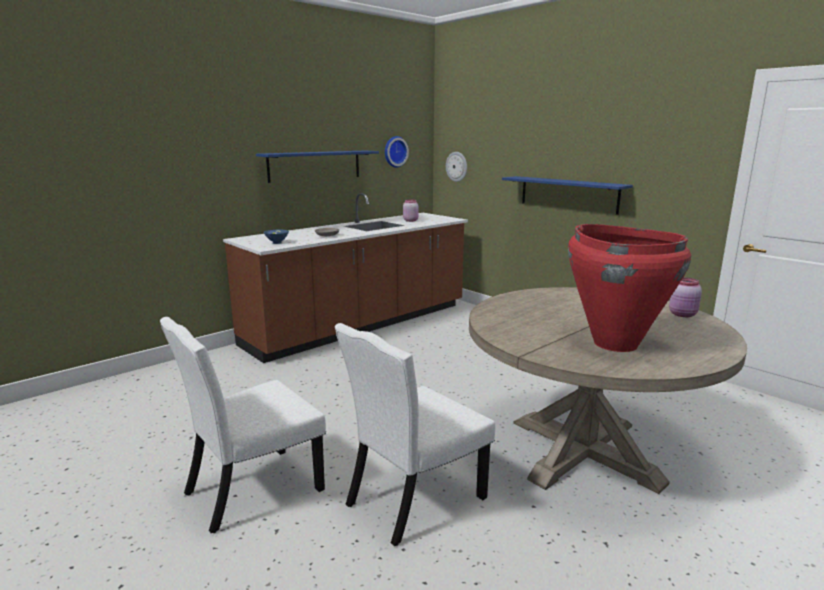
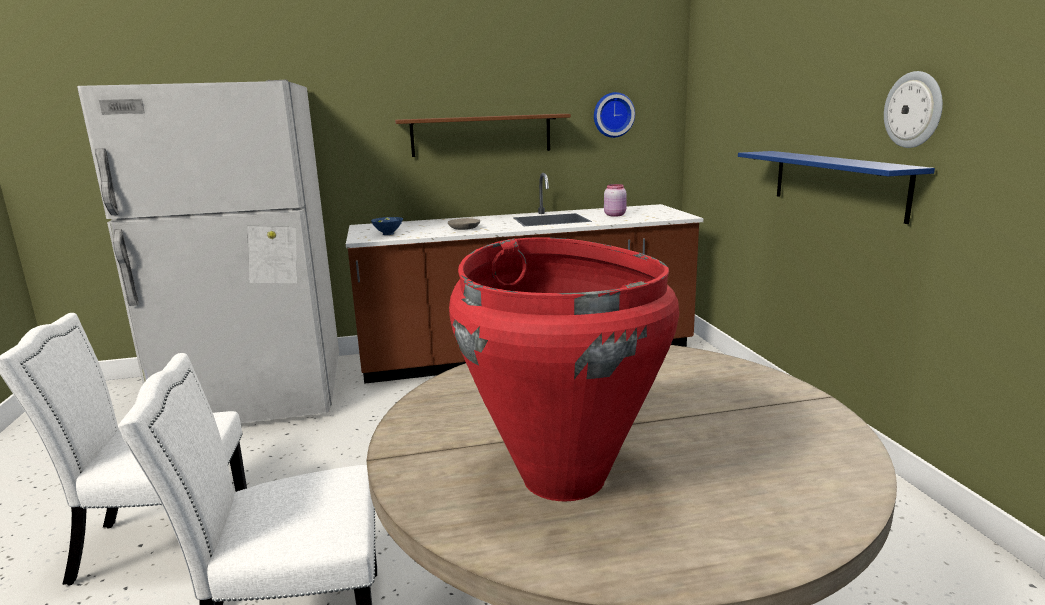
camera: 30 degrees right, 0 degrees up
(180, 385) = (260, 392): none -> white fridge
(315, 165) = (481, 135): blue shelf -> brown shelf
(457, 166) = (707, 136): wall clock -> wall clock (914, 110)
(683, 314) = (822, 447): pink jar -> none

